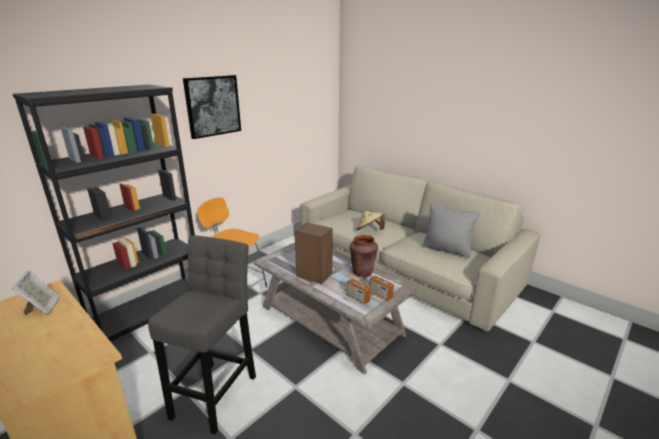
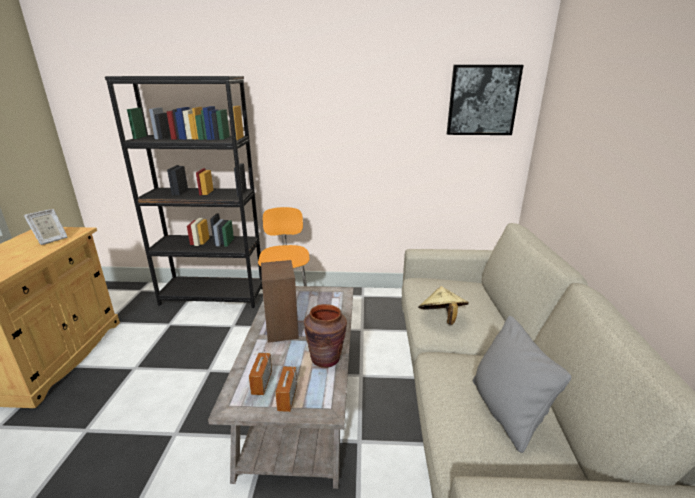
camera: 50 degrees right, 0 degrees up
(213, 106) = (317, 106): picture -> picture (482, 100)
(217, 392) = (141, 386): grey stool -> none

